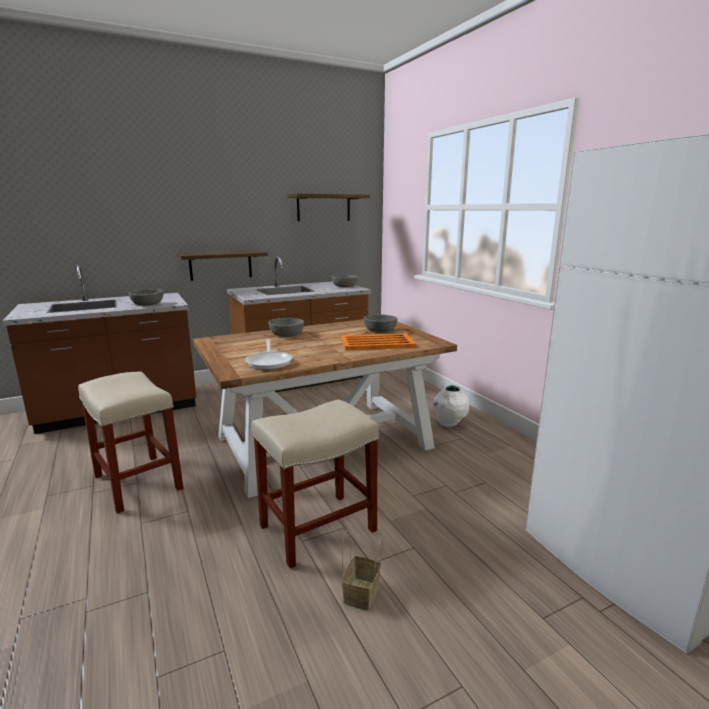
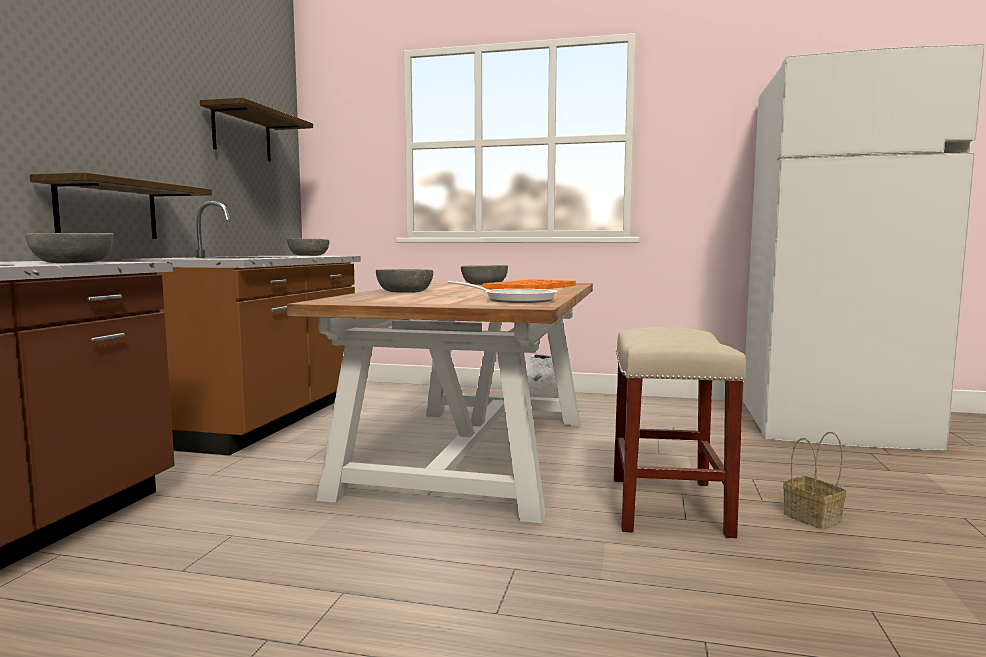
camera: 50 degrees left, 10 degrees down
(137, 482) = (341, 591): beige stool -> none

